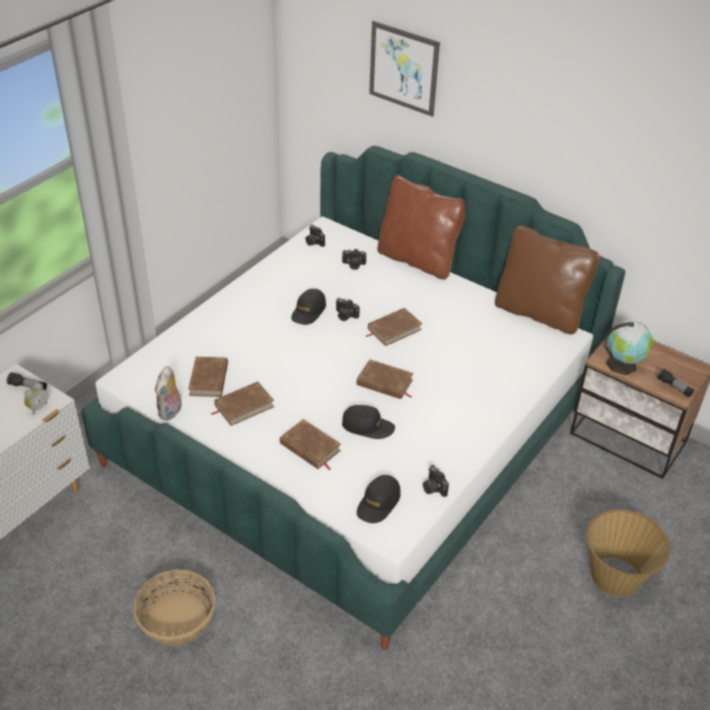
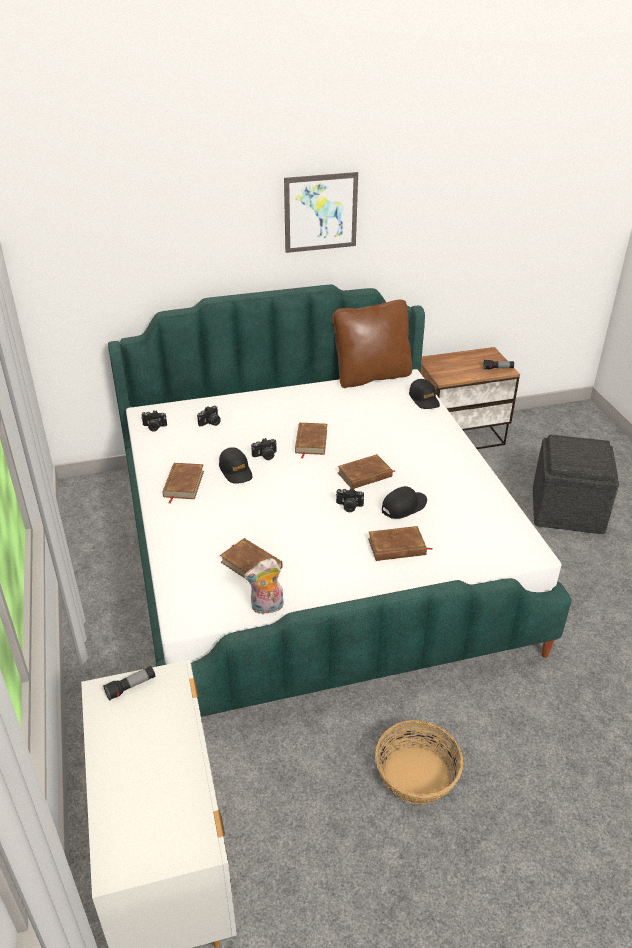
camera: 50 degrees left, 5 degrees down
(37, 407) = (171, 693): alarm clock -> none
(171, 412) = (267, 608): plush toy -> plush toy turned 105 degrees clockwise
(244, 406) = (308, 560): brown book -> brown book (183, 484)
(378, 503) = (492, 542): black cap -> black cap (424, 399)
(403, 68) = (173, 221): picture -> picture (320, 212)
(418, 260) = (247, 393): brown pillow -> none
(433, 488) = (499, 508): camera -> camera (349, 506)
(616, 576) = (568, 509): basket -> grey ottoman
(623, 364) = (457, 374): globe -> none

